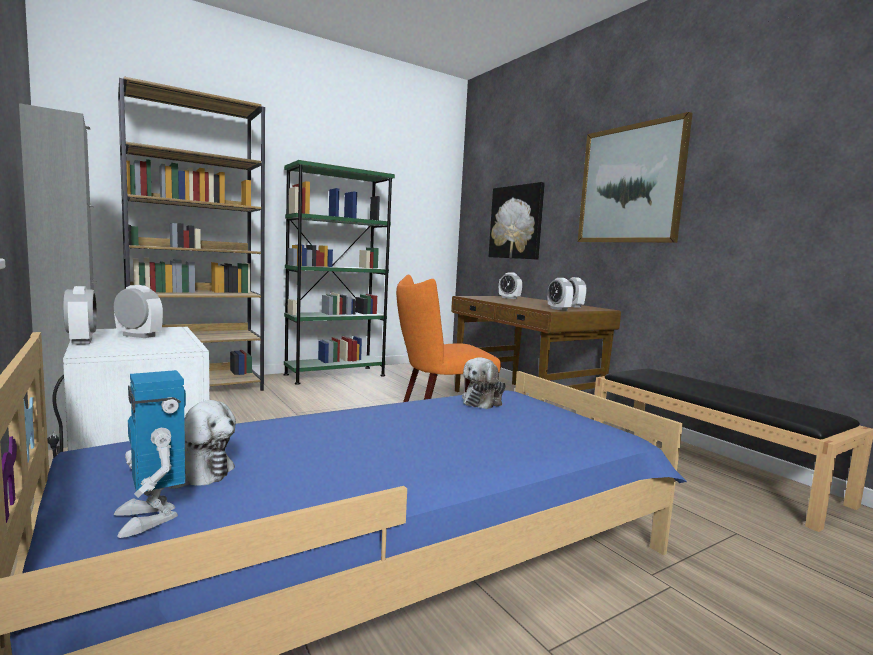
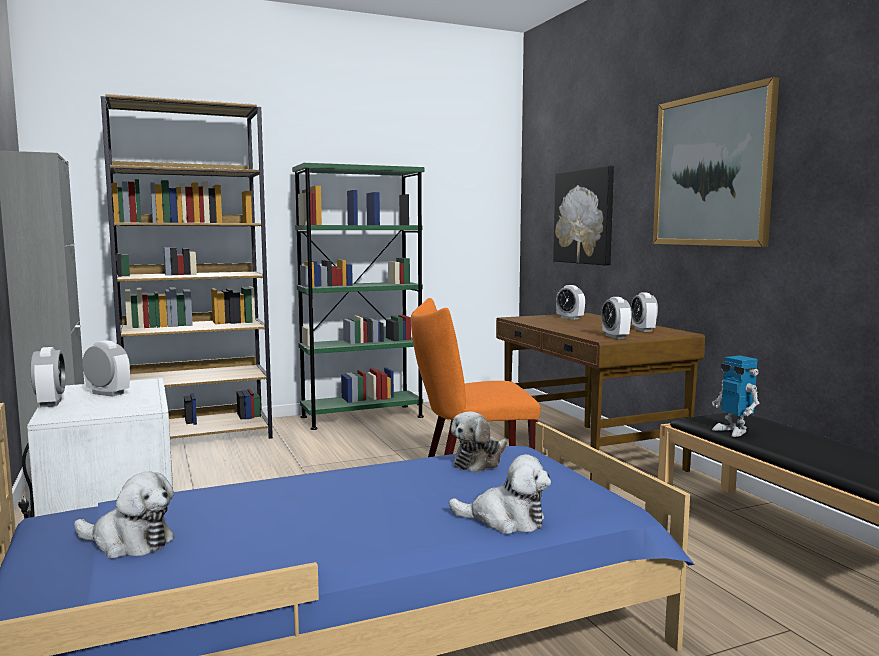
camera: 10 degrees right, 0 degrees up
(151, 517) = (84, 585): toy robot -> toy robot (733, 431)
(538, 447) = (505, 520): none -> plush toy

